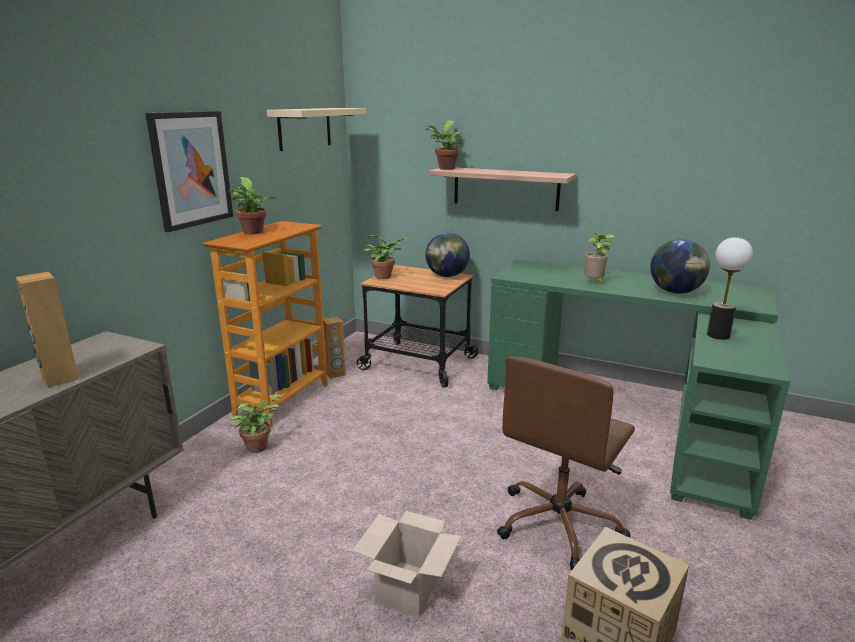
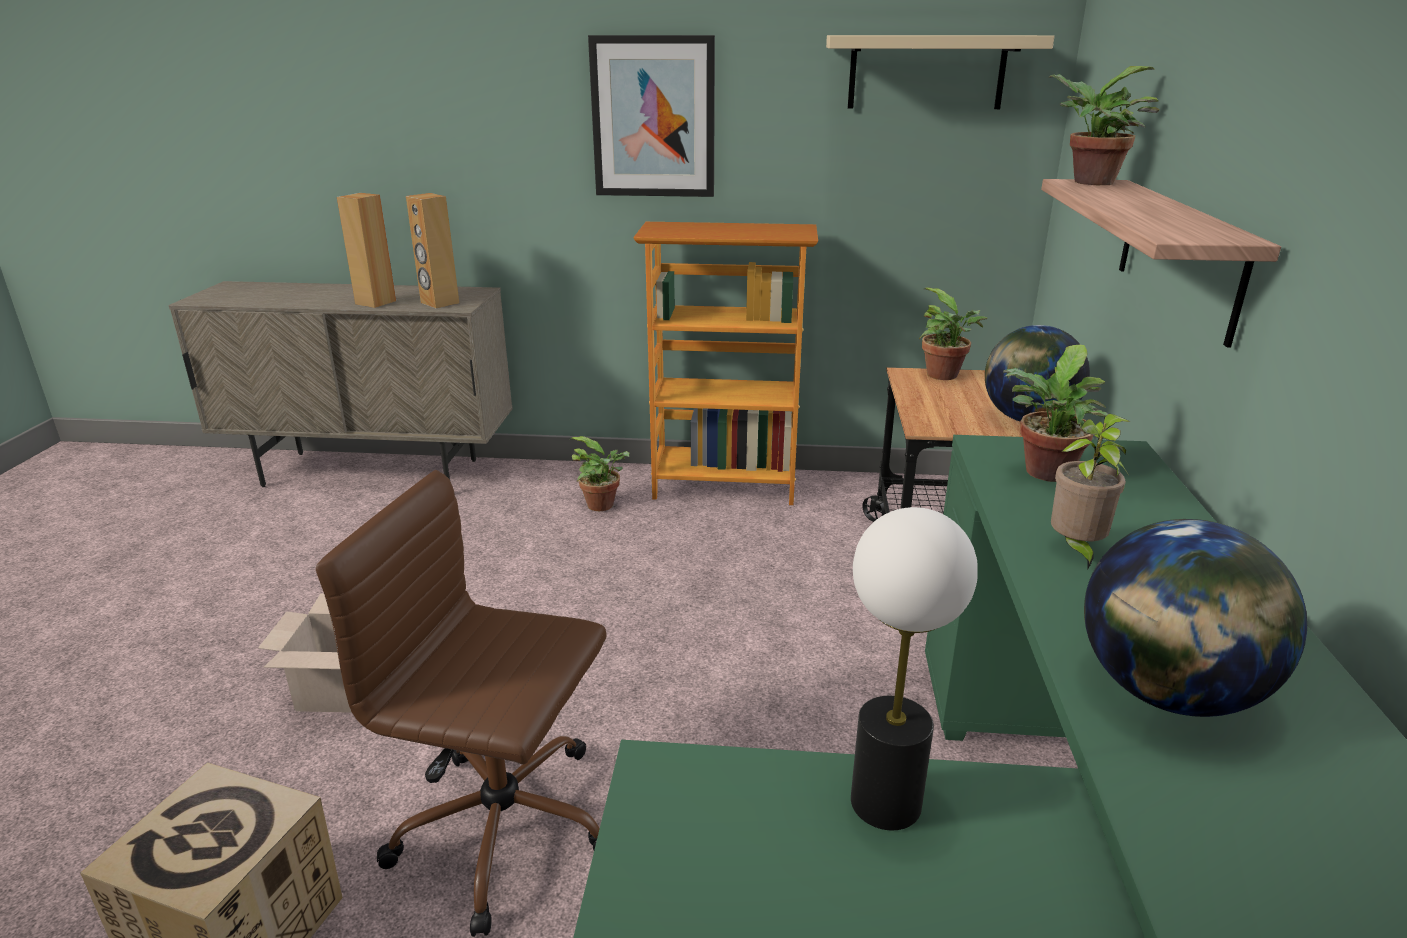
camera: 70 degrees right, 5 degrees up
(253, 233) = (722, 226): potted plant -> potted plant (1045, 474)
(335, 374) = (833, 502): brown speaker -> brown speaker (439, 303)

